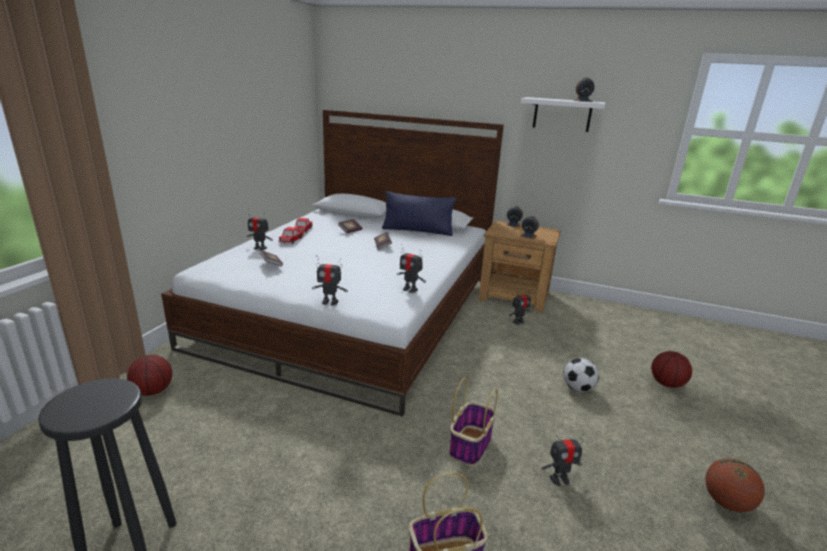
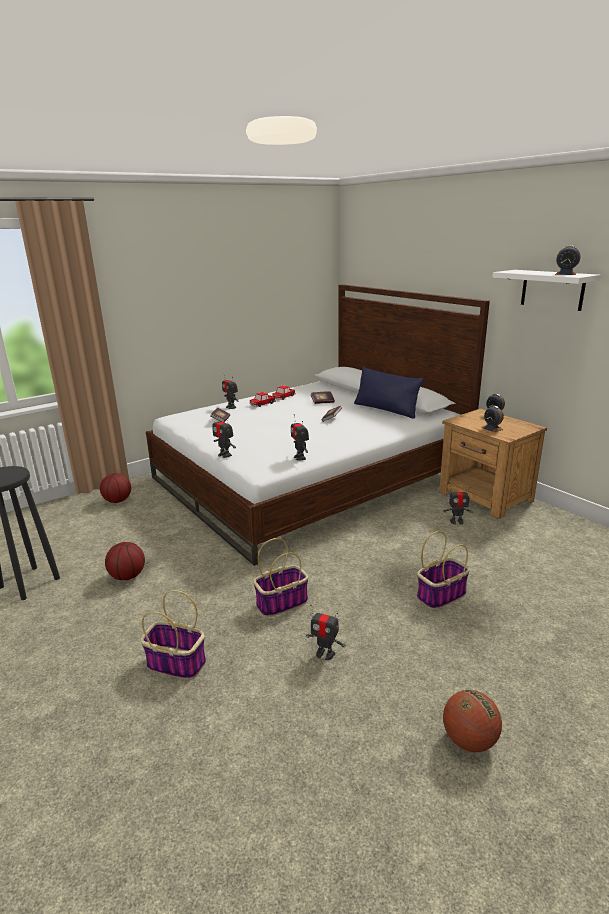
camera: 35 degrees right, 0 degrees up
(577, 388) = (441, 595): football -> basket
(667, 384) = (559, 624): basketball -> basketball (128, 576)

